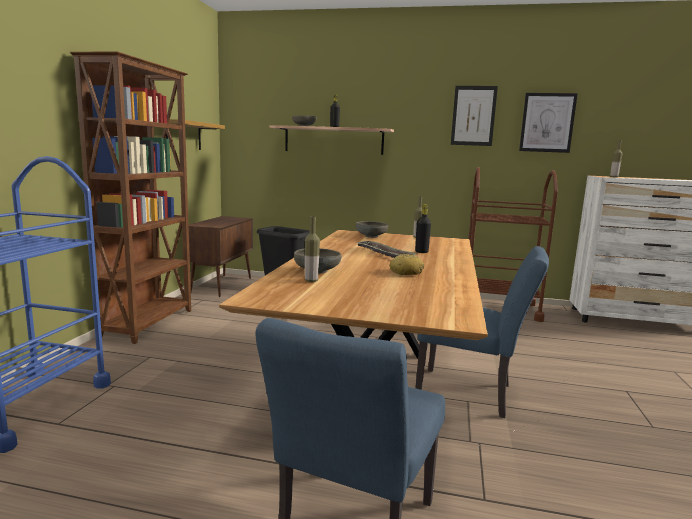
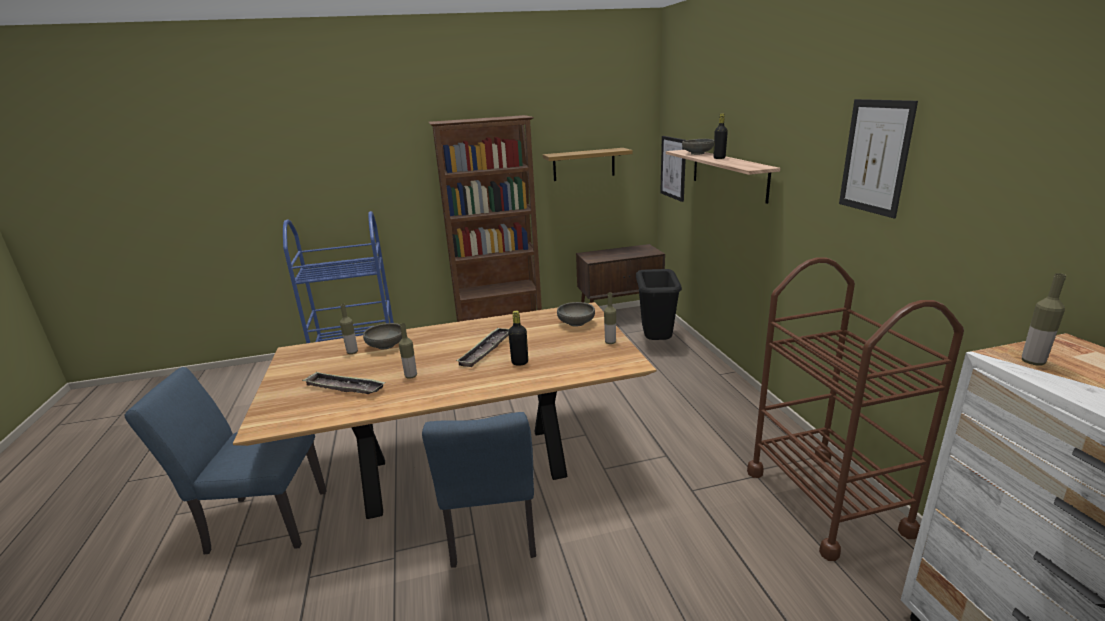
camera: 65 degrees right, 10 degrees up
(401, 290) = (344, 387): none -> tray
(406, 272) = (411, 376): bread -> bottle
(547, 122) = (1002, 188): picture -> picture (673, 168)

